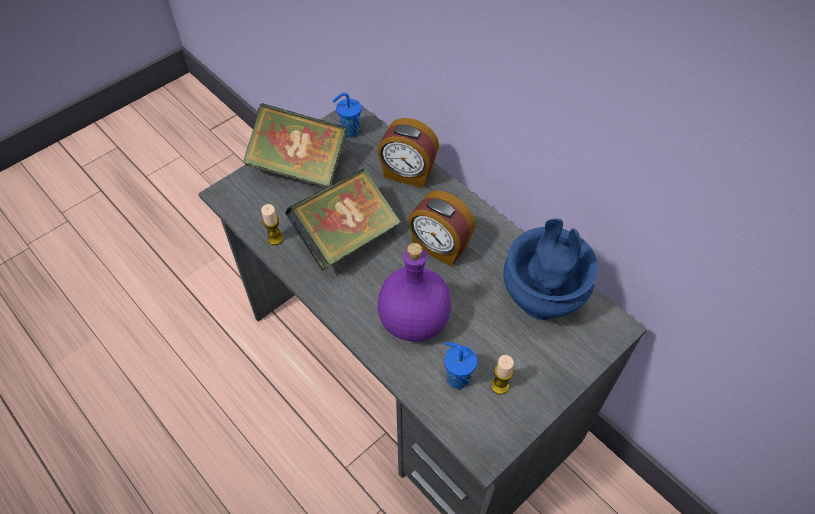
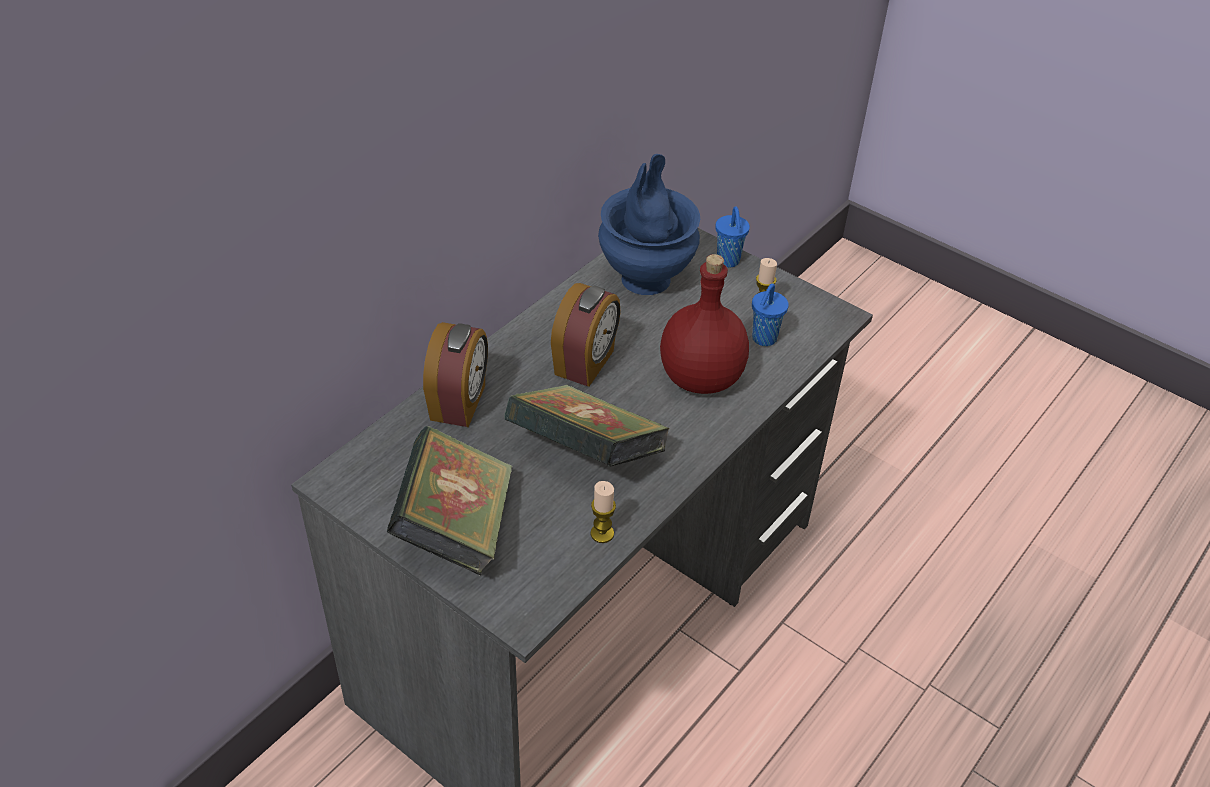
camera: 100 degrees left, 10 degrees down
(349, 131) = (372, 478): blue cup -> blue cup (728, 261)
(412, 320) = (700, 379): purple bottle -> red bottle

